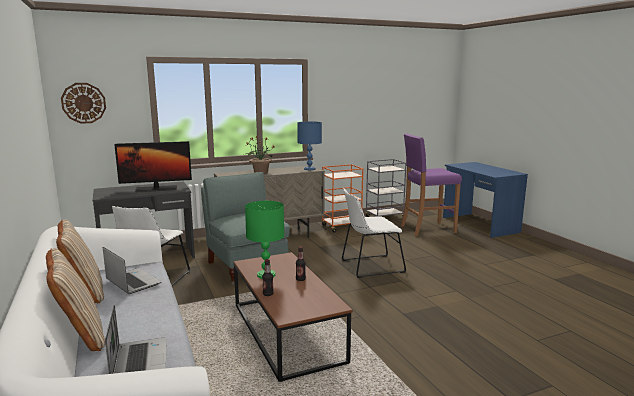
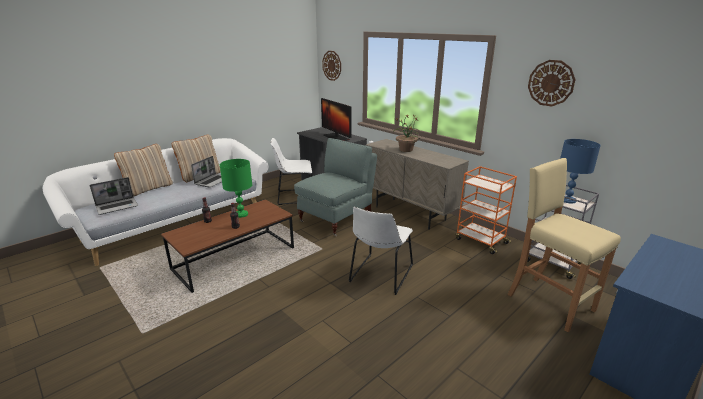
camera: 70 degrees right, 10 degrees up
(309, 169) = (446, 162): blue table lamp -> blue table lamp (568, 200)
(352, 92) = (551, 83): none -> wall clock
(369, 266) = (380, 275): white chair -> white chair turned 120 degrees counterclockwise
(427, 229) = (549, 302): purple stool -> beige stool

